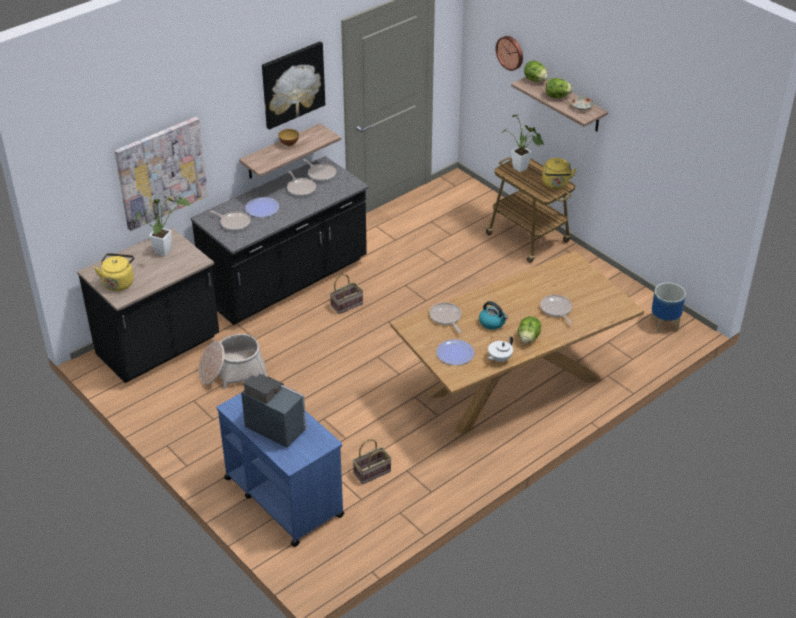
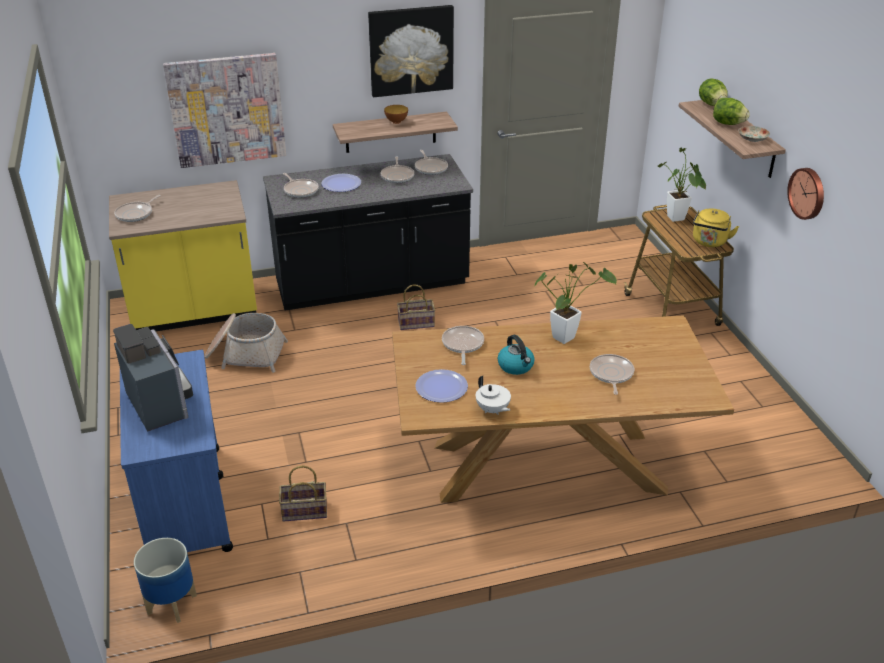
camera: 25 degrees right, 5 degrees down
(119, 282) = (136, 214): yellow kettle -> frying pan
(159, 348) = (195, 312): black counter -> yellow counter
(165, 249) = (209, 197): potted plant -> potted plant (567, 336)
(499, 358) = (492, 410): white teapot -> white teapot turned 105 degrees counterclockwise
(510, 52) = (697, 73): wall clock -> wall clock (808, 193)
(528, 338) = (549, 397): lettuce -> none
(664, 325) = (796, 453): planter -> planter (171, 605)

